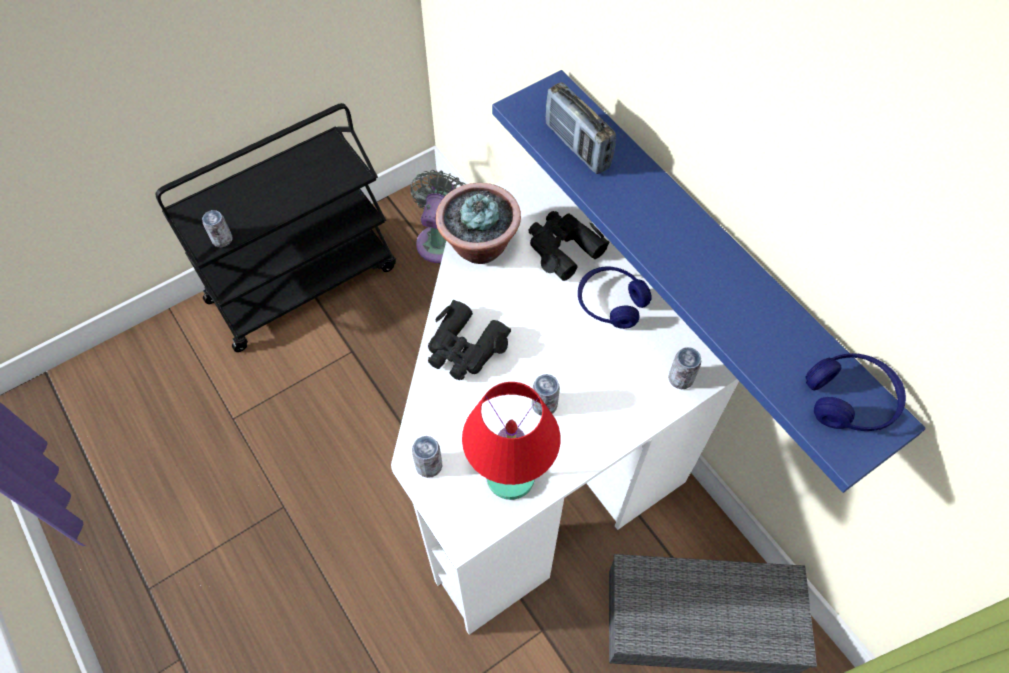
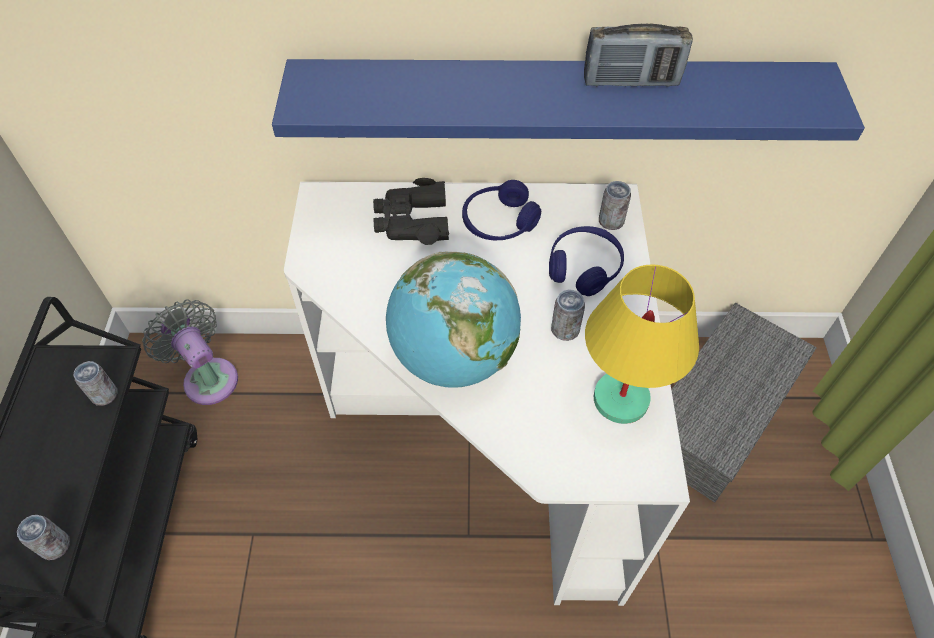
camera: 55 degrees left, 5 degrees down
(429, 465) = (562, 462): can -> can (104, 395)
(464, 348) = (454, 357): black binoculars -> globe
(479, 246) = (350, 280): potted plant -> none
(509, 477) = (621, 400): red table lamp -> yellow table lamp
(577, 146) = (388, 95): radio -> radio (631, 81)
(850, 399) = (786, 84): blue headphones -> blue headphones (584, 267)

